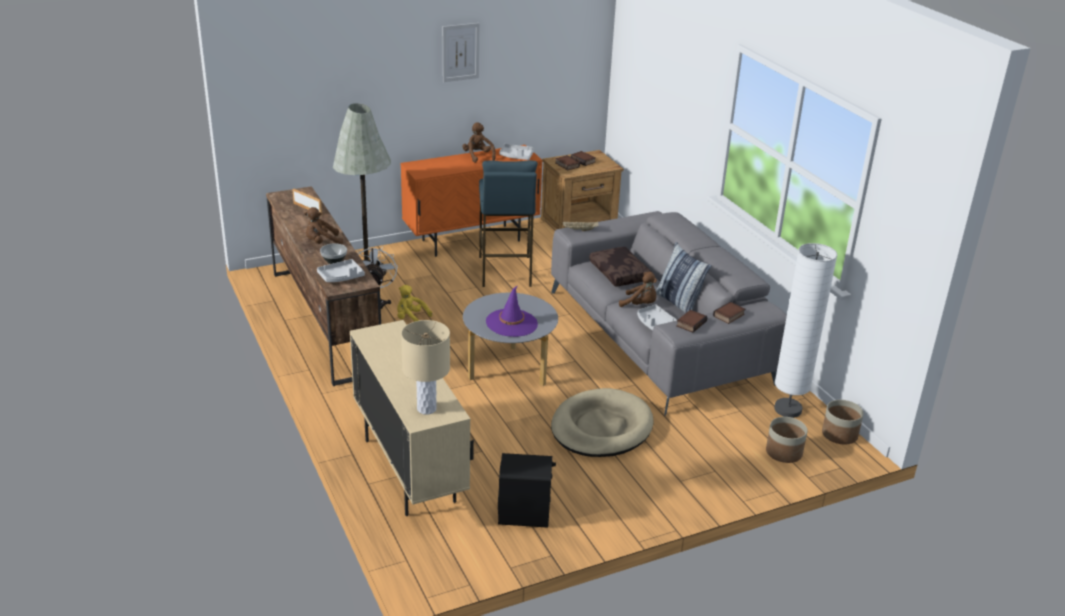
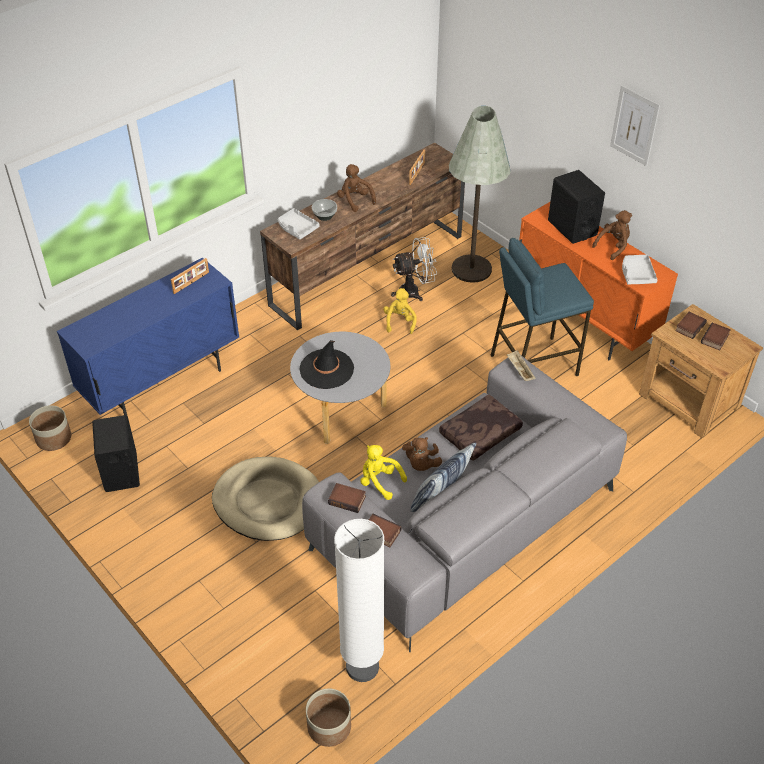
camera: 75 degrees right, 15 degrees up
(388, 341) = (191, 283): none -> picture frame
(409, 470) = (163, 384): beige cabinet -> blue cabinet
(426, 409) = (92, 331): beige table lamp -> none
(444, 165) = (572, 228): none -> black speaker
(511, 323) = (326, 369): purple hat -> black hat
(655, 324) = (379, 482): grey tray -> yellow plush toy
(783, 452) = (275, 669): planter -> planter (53, 438)

